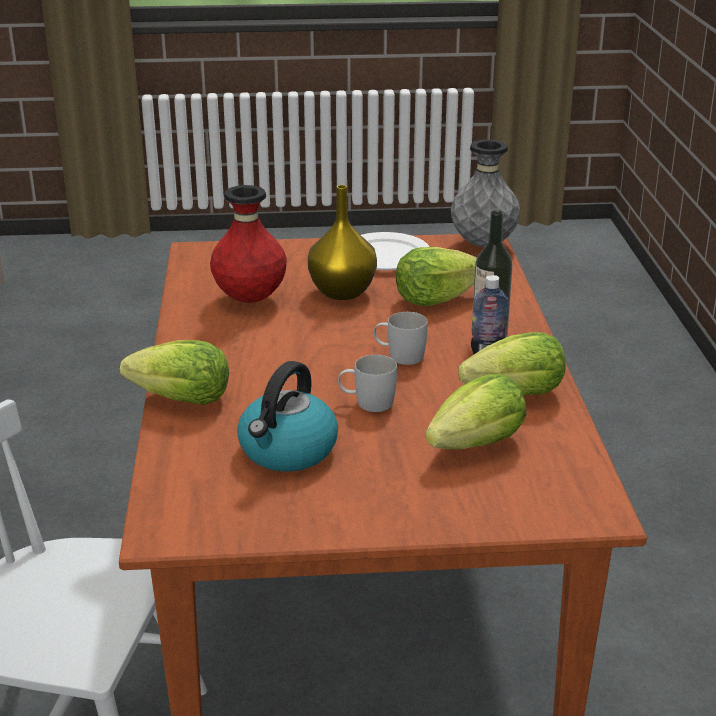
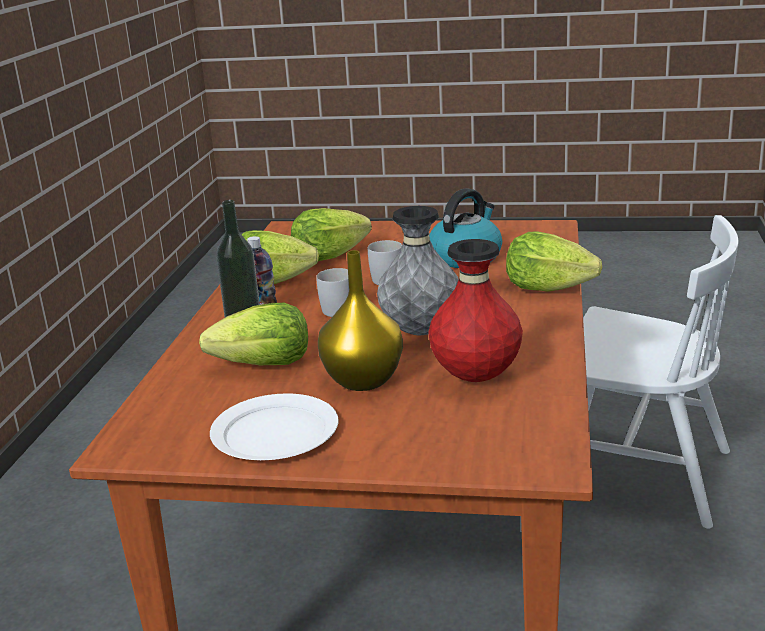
camera: 165 degrees left, 5 degrees down
(483, 244) = (127, 443): grey vase -> grey vase (421, 332)

